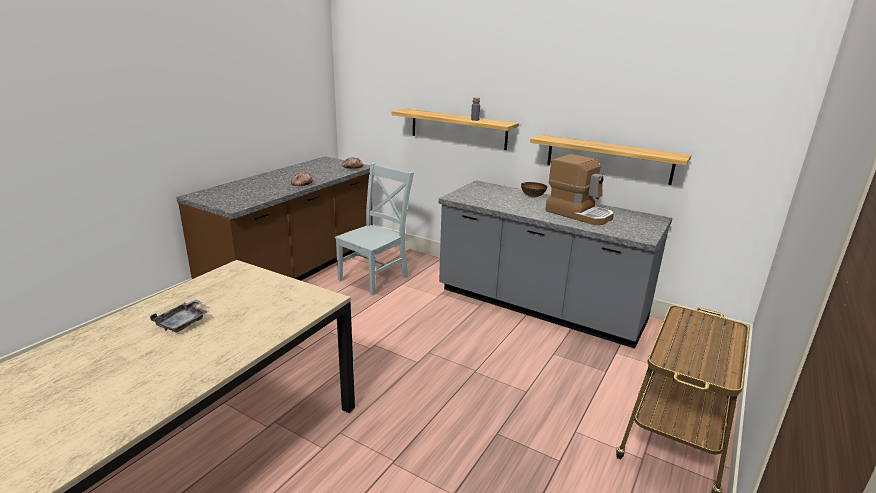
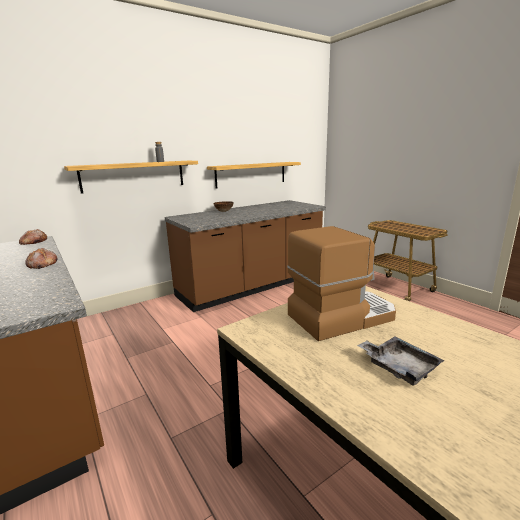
camera: 65 degrees left, 5 degrees down
(375, 277) = (131, 340): grey chair -> none
(539, 306) = (252, 286): grey counter -> brown counter
(579, 214) = (267, 208): coffee machine -> coffee machine (340, 316)

